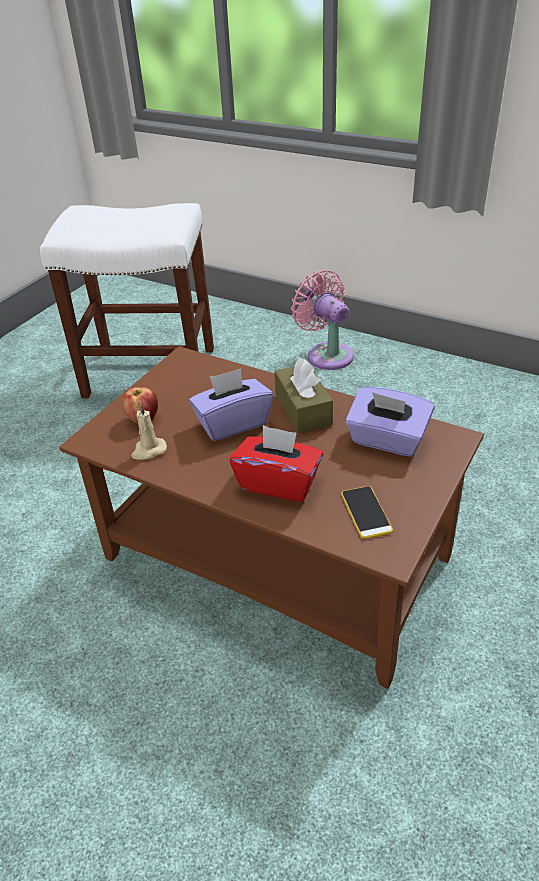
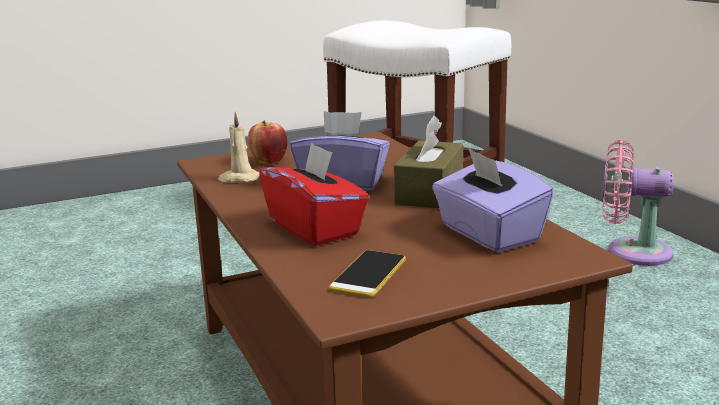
camera: 35 degrees right, 20 degrees down
(327, 354) = (631, 251): pink fan -> pink fan turned 75 degrees counterclockwise

